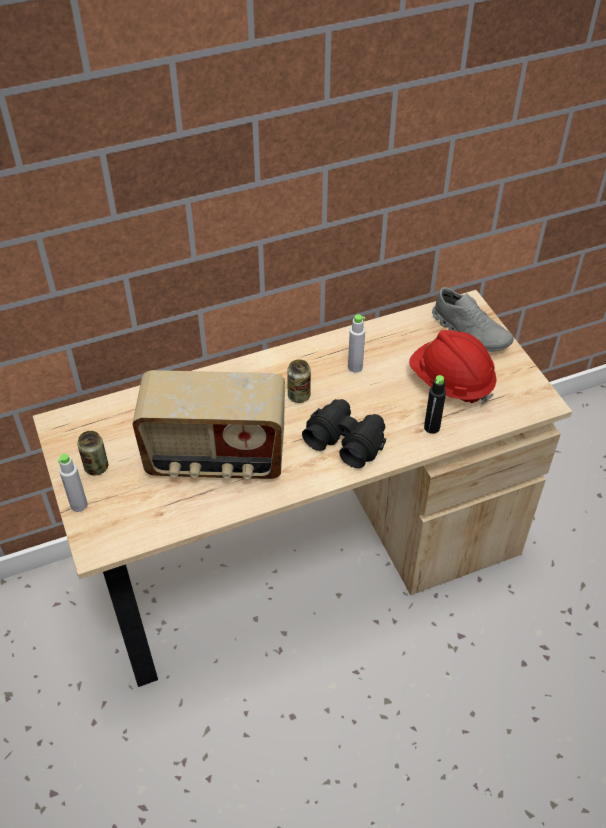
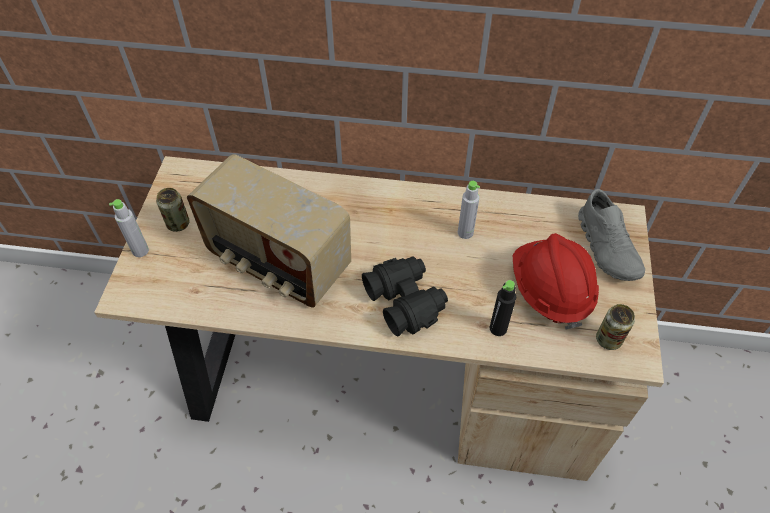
camera: 30 degrees right, 5 degrees up
(299, 396) = (393, 237): can -> can (608, 339)

